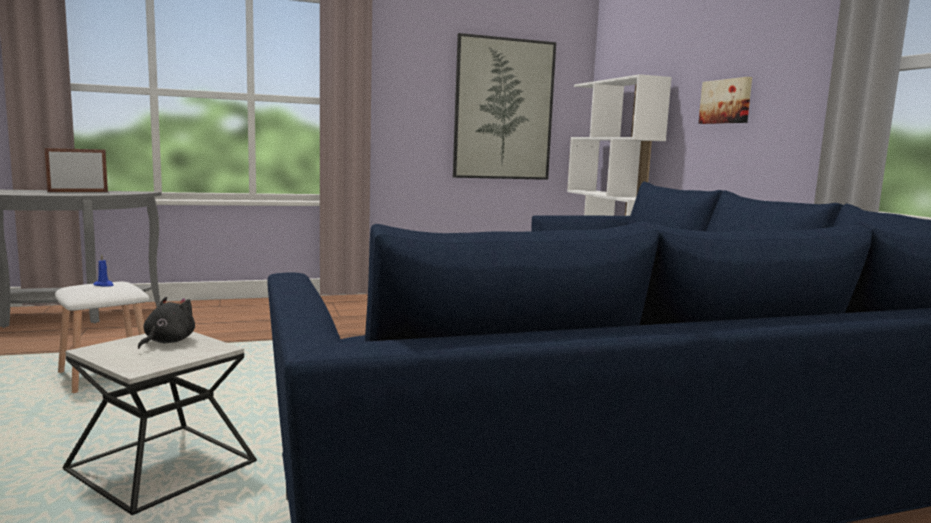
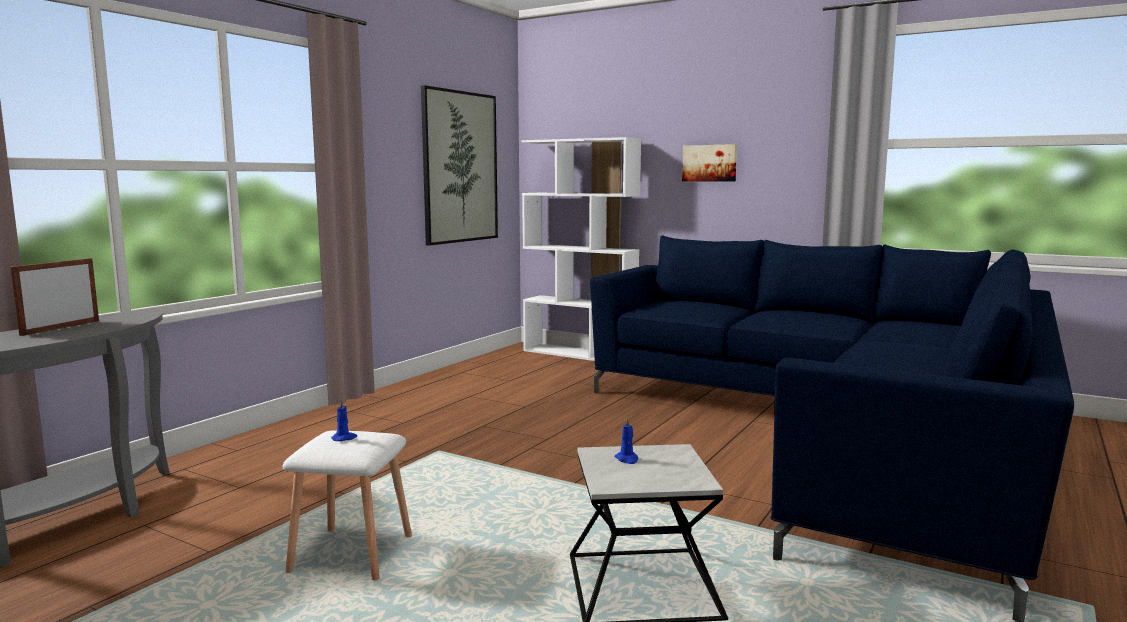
camera: 40 degrees left, 0 degrees up
(167, 341) = (627, 459): black plush toy -> blue candle

